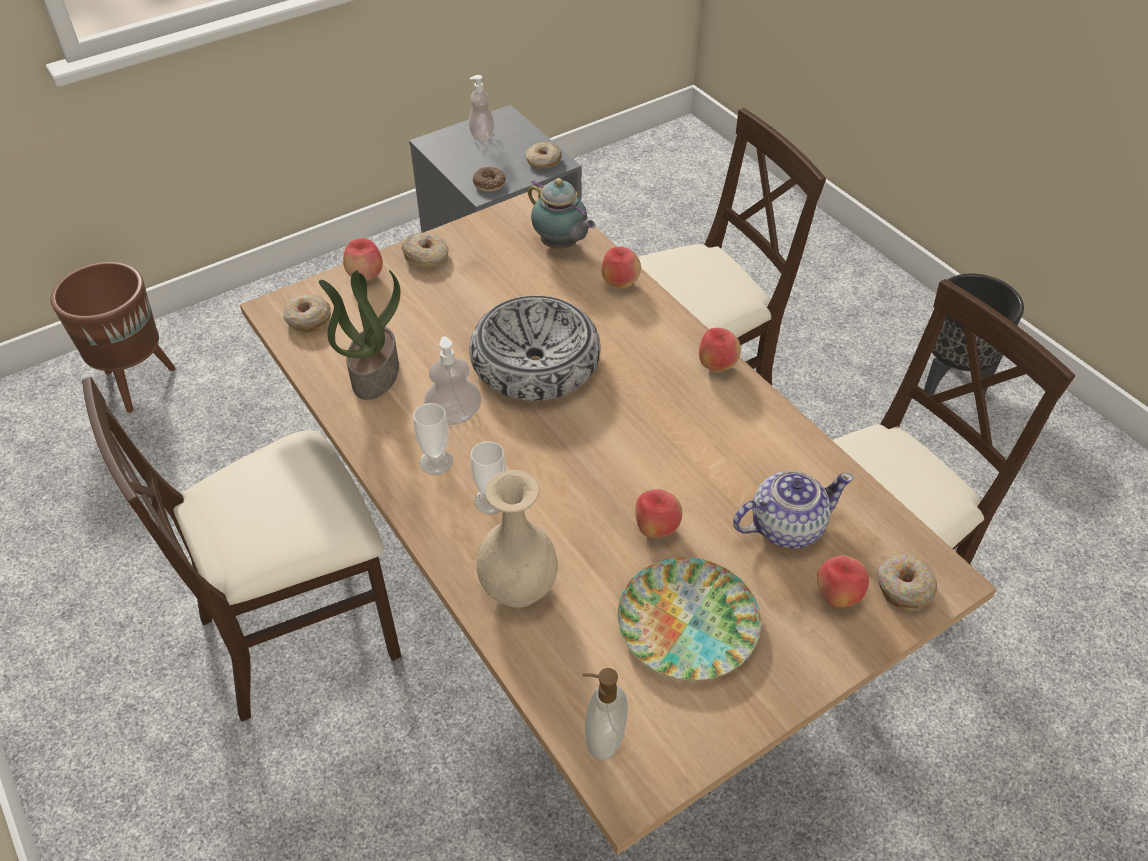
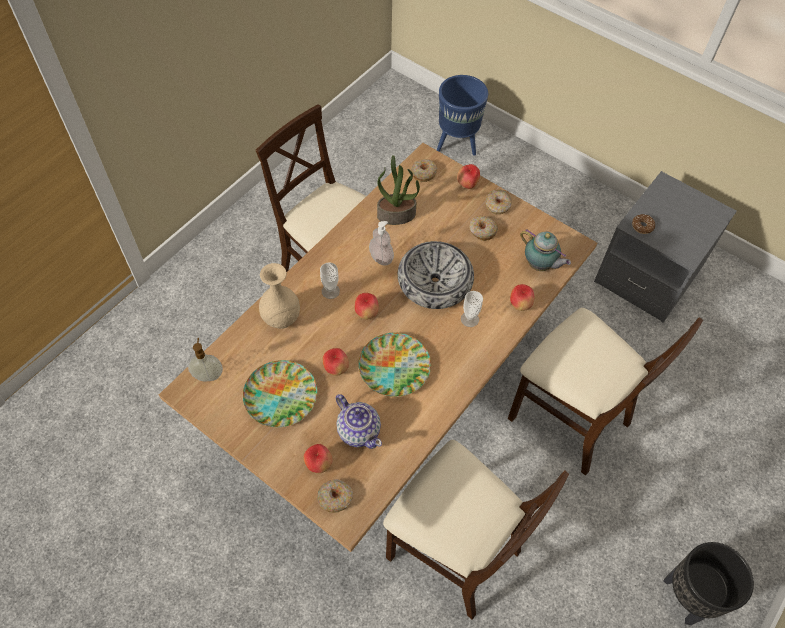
camera: 70 degrees right, 10 degrees up
(136, 384) = (456, 144): brown planter -> blue planter
(436, 462) = (347, 260): cup -> cup (469, 319)
(482, 136) = (690, 206): soap dispenser -> none
(543, 161) = (684, 248): donut -> donut (482, 231)
(561, 245) = (540, 266): teapot -> teapot turned 75 degrees counterclockwise
(680, 451) = (395, 368): none -> plate
(716, 366) = (470, 371): apple -> apple (366, 313)

